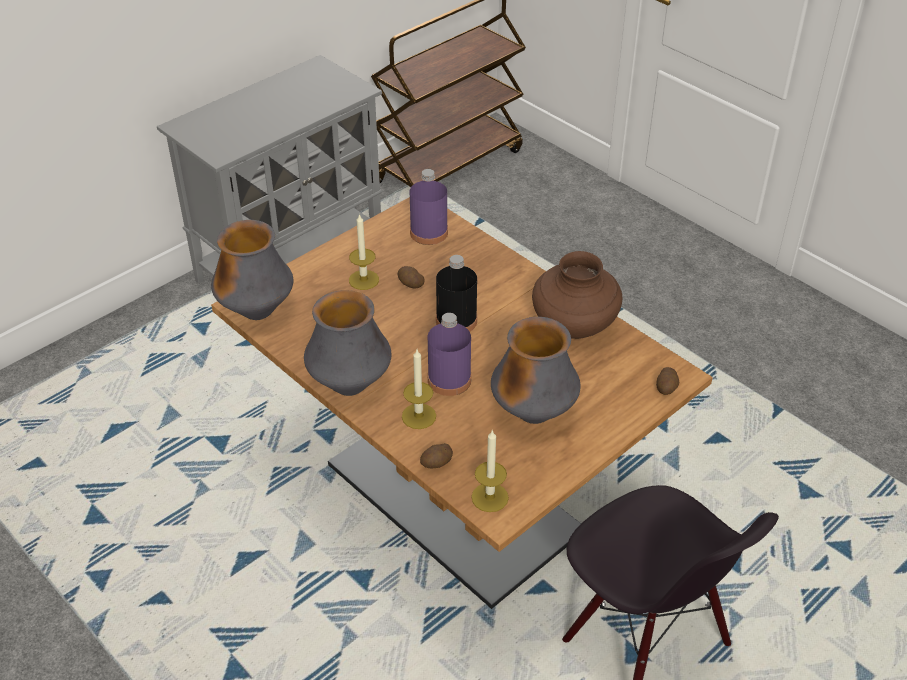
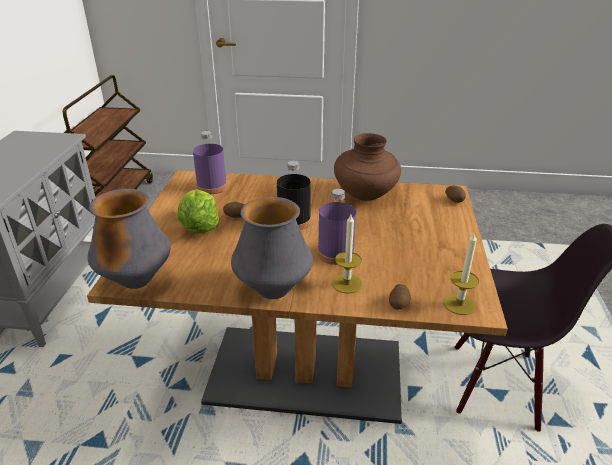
camera: 40 degrees left, 10 degrees down
(363, 280) = (199, 227): candle -> lettuce
(533, 414) = (411, 245): vase -> none

